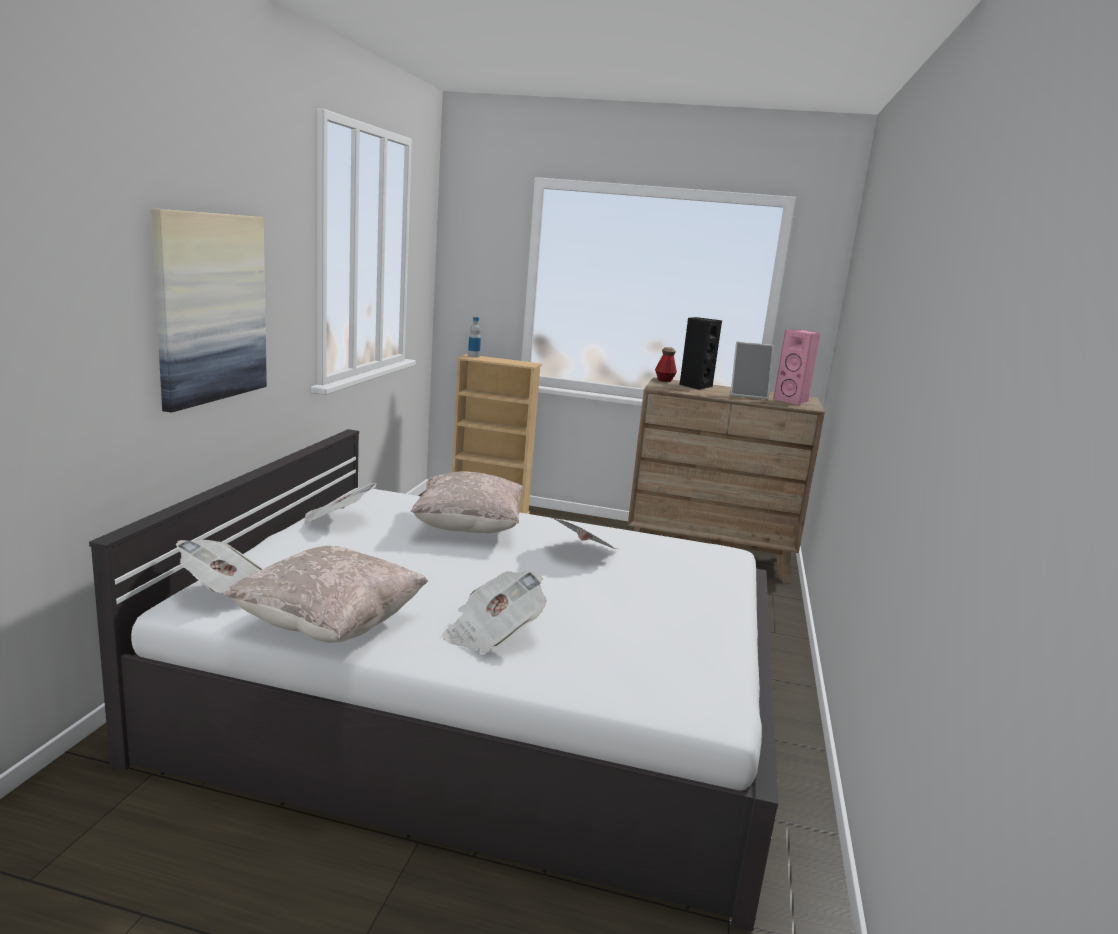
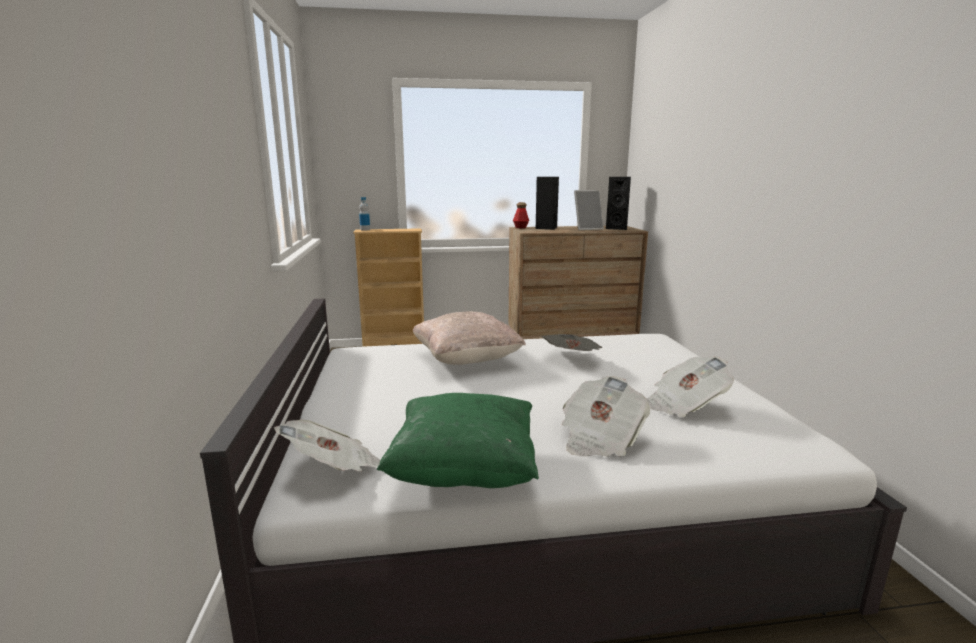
camera: 20 degrees left, 0 degrees up
(210, 308) = (209, 184): picture -> none
(329, 626) = (464, 472): beige pillow -> green pillow
(337, 521) = (354, 379): newspaper -> newspaper (684, 405)
(793, 401) = (618, 228): pink speaker -> black speaker

